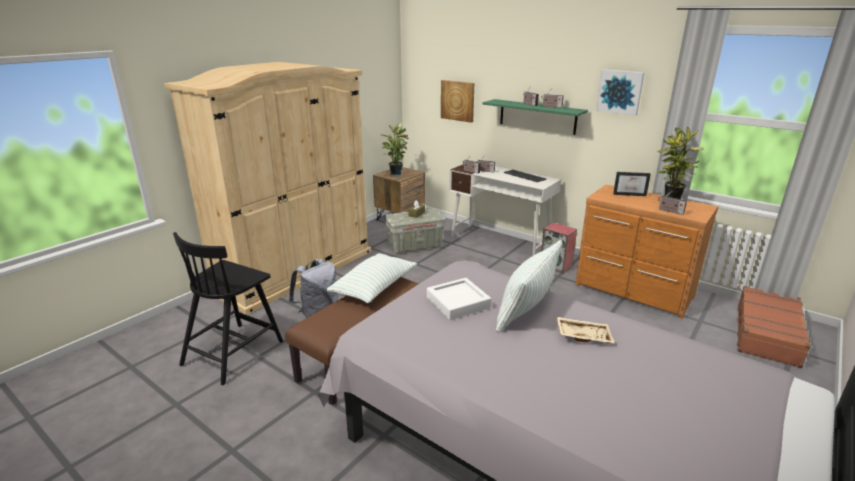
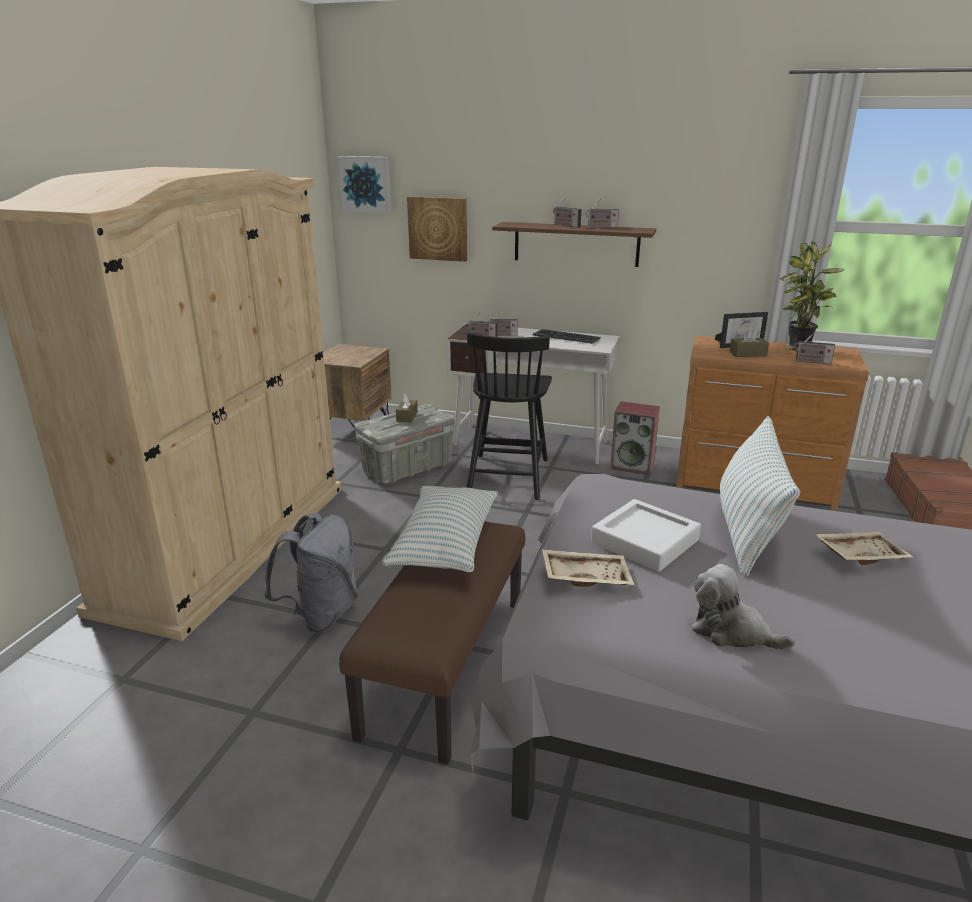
camera: 20 degrees left, 0 degrees up
(234, 351) = (200, 715): black chair -> black chair (508, 475)
(396, 175) = (345, 357): potted plant -> none
(407, 314) = (586, 576): none -> beige tray
(459, 359) = (732, 631): none -> plush toy
(537, 116) = (576, 244): green shelf -> brown shelf
(620, 91) = (704, 198): picture -> picture (366, 184)
(628, 200) = (747, 354): none -> brown tissue box

